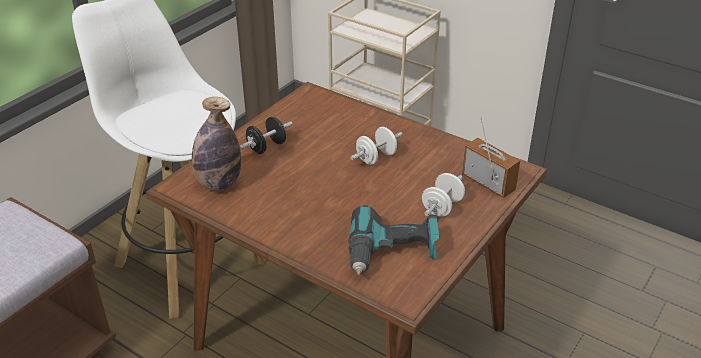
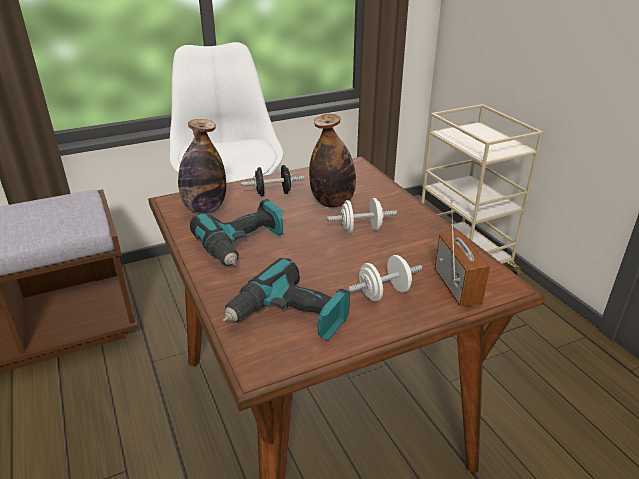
camera: 30 degrees right, 5 degrees down
(293, 206) = (244, 244): none -> power drill
(329, 139) = (332, 202): none -> bottle

